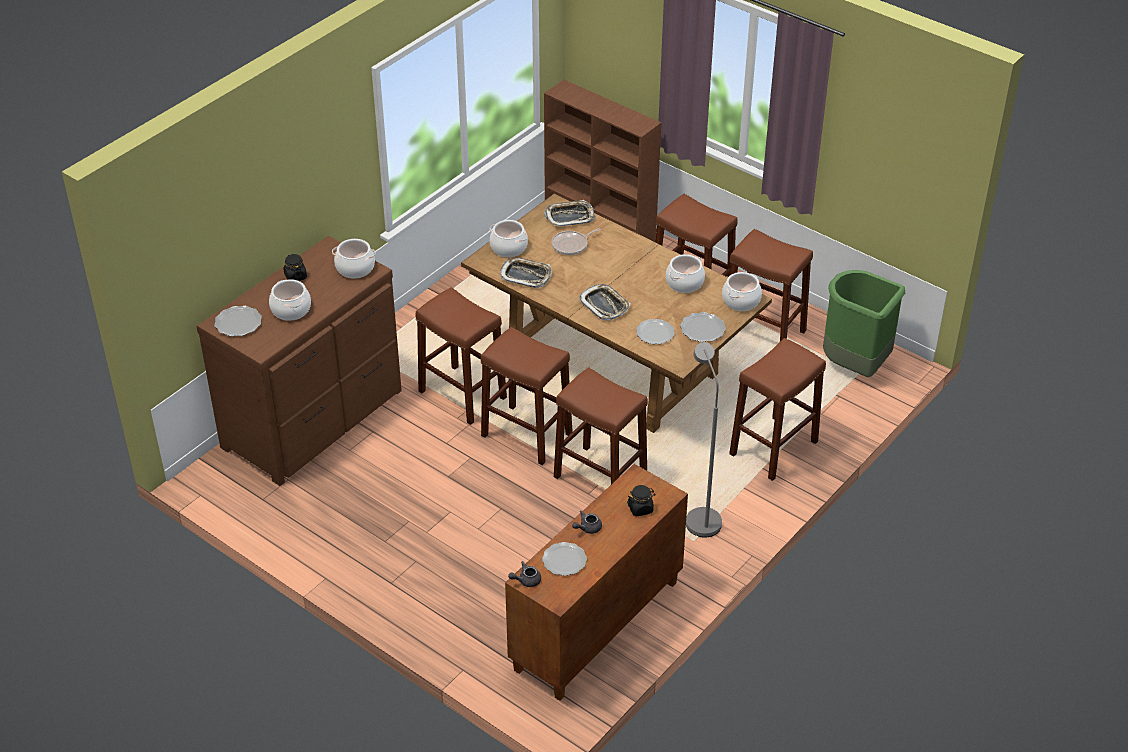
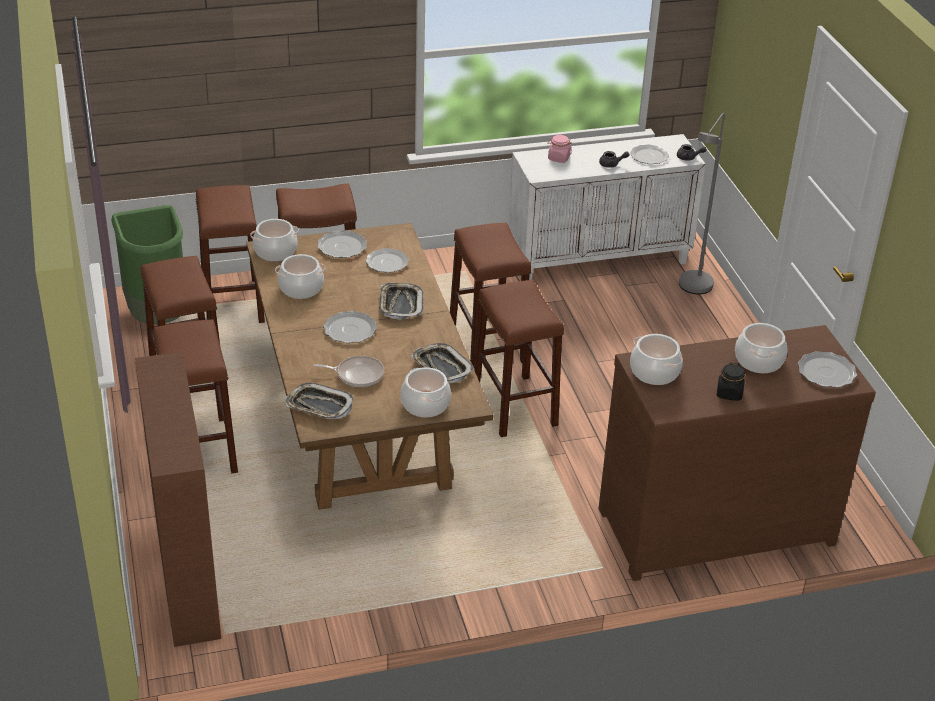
camera: 145 degrees left, 5 degrees down
(462, 394) = (539, 472): brown stool -> brown stool (233, 303)
(597, 627) = (599, 258): brown cabinet -> white cabinet
(614, 271) = (350, 329): none -> plate
(640, 508) = (558, 158): black jar -> pink jar
(700, 516) = (440, 282): grey floor lamp -> grey floor lamp (692, 289)

